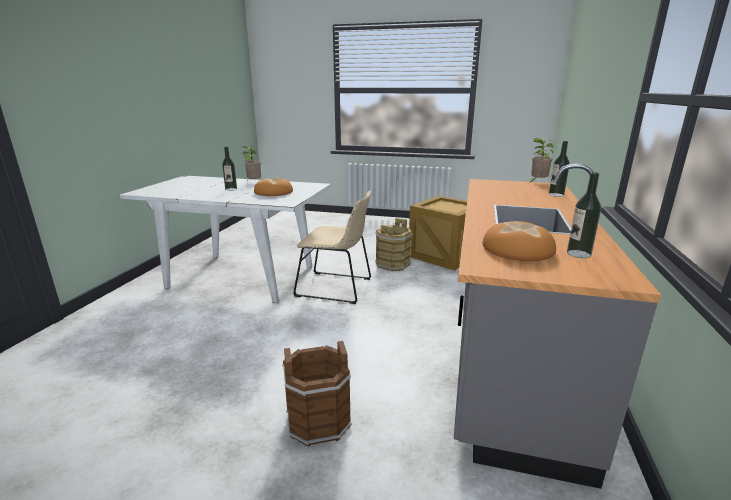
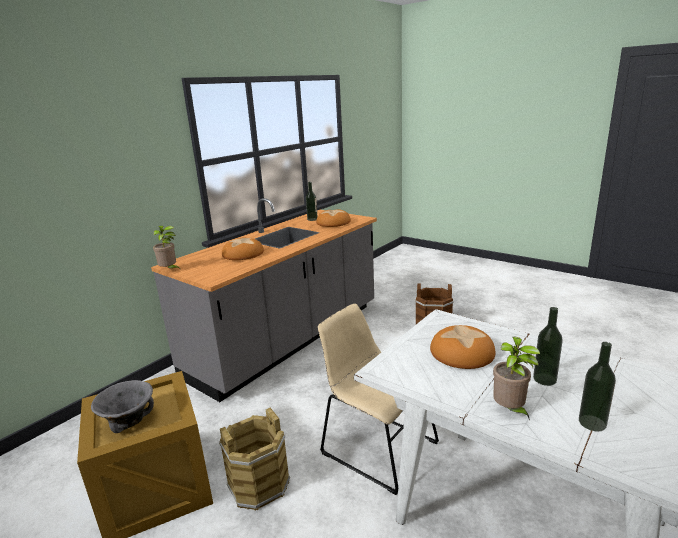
camera: 155 degrees left, 0 degrees up
(446, 205) = (128, 421): none -> grey bowl
(515, 197) = (243, 254): none -> bread
(556, 195) = (208, 253): bottle -> bottle (592, 423)

